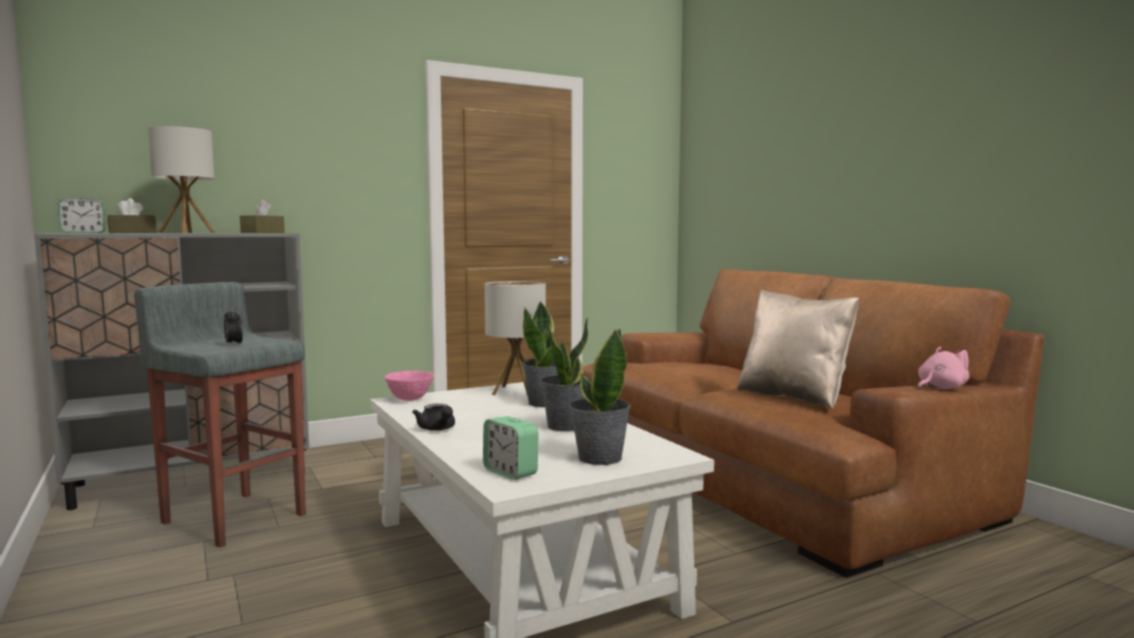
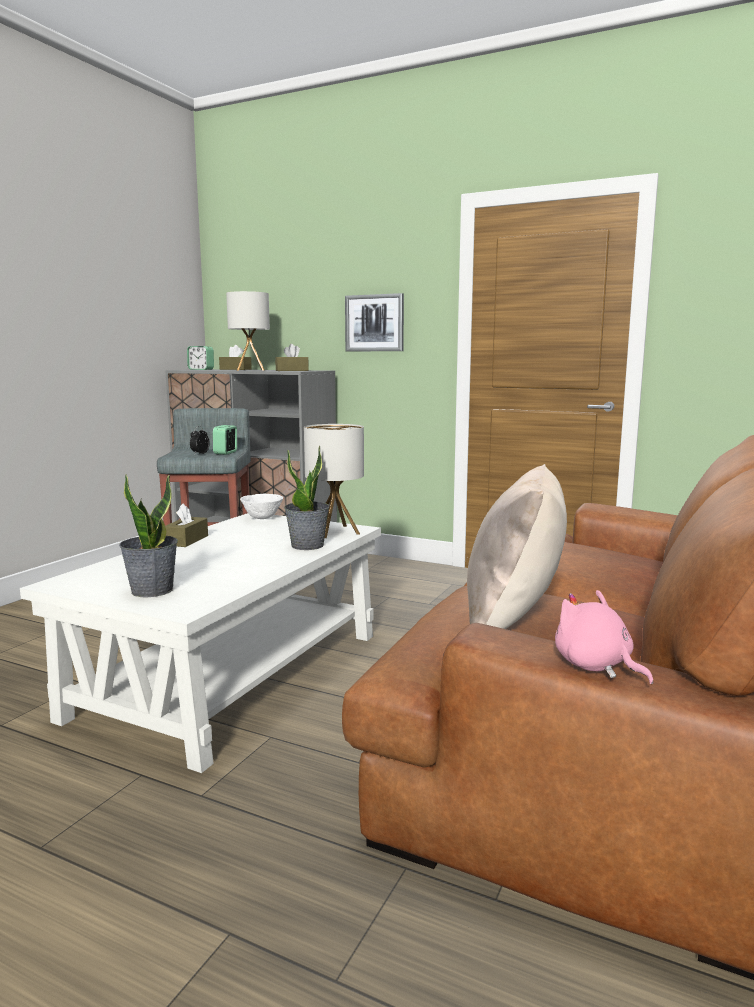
camera: 55 degrees right, 5 degrees up
(333, 179) = (374, 323): none -> picture
(410, 399) = (262, 518): pink bowl -> white bowl
(437, 429) = (186, 540): black teapot -> brown tissue box
(510, 472) = (92, 577): alarm clock -> alarm clock (226, 453)
(566, 426) = (239, 564): potted plant -> none
(940, 388) = (596, 666): pink plush toy -> pink plush toy turned 150 degrees counterclockwise

